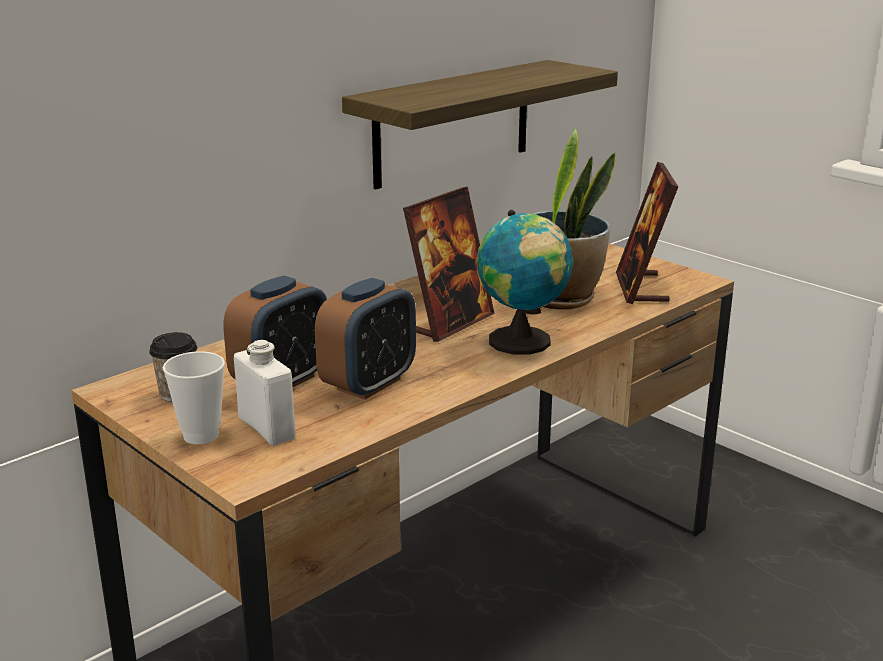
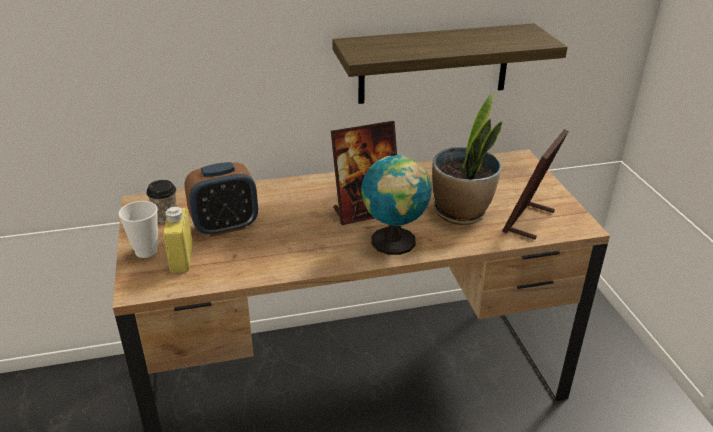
camera: 30 degrees right, 10 degrees up
(266, 429) = (181, 259): white bottle -> yellow bottle
(369, 384) = (268, 245): alarm clock -> none

